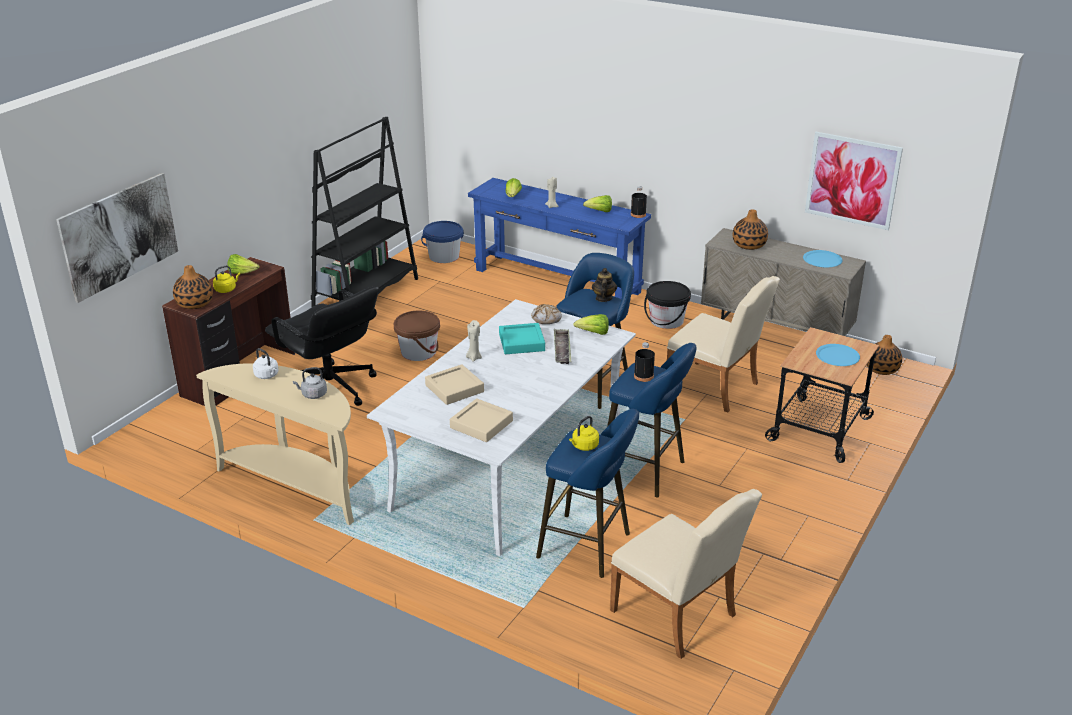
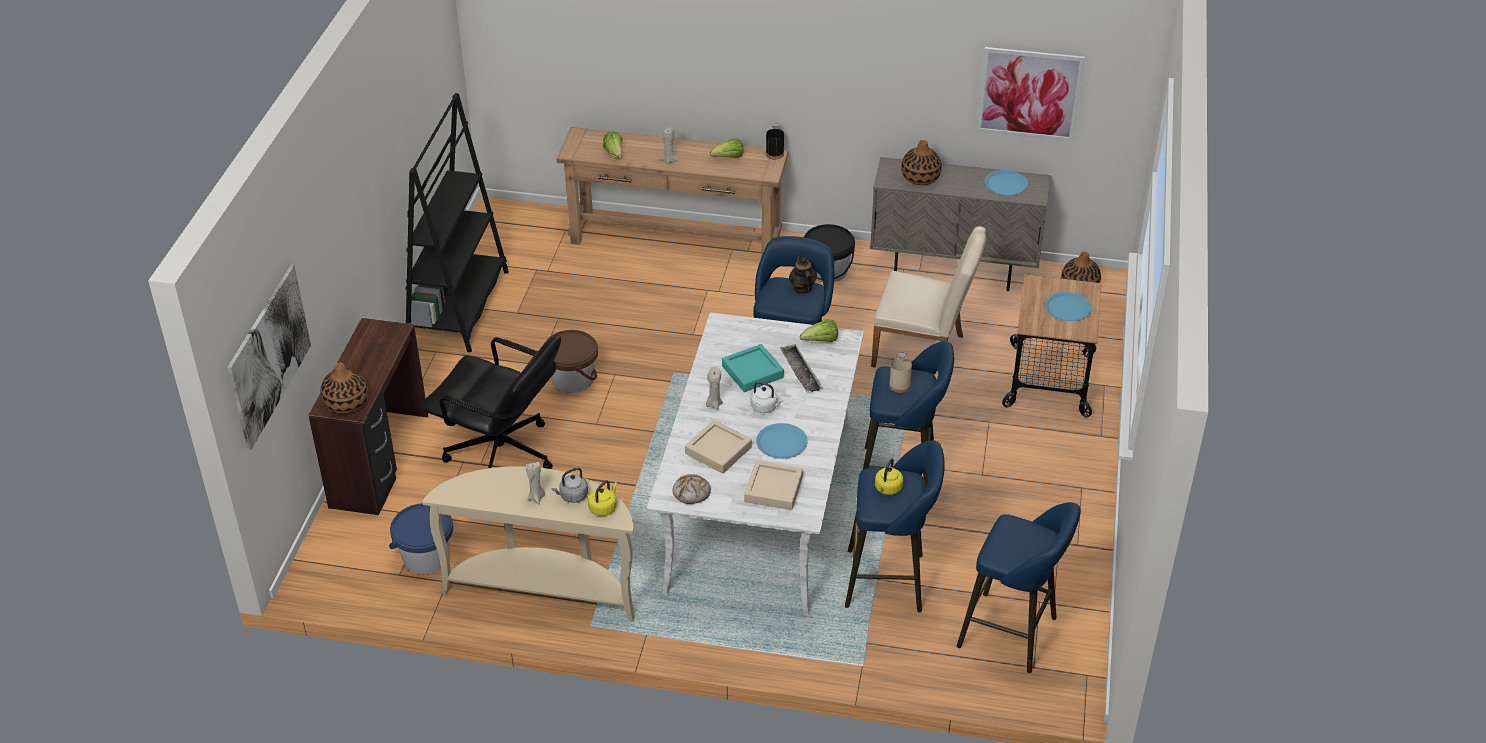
camera: 20 degrees left, 10 degrees up
(226, 289) = (369, 374): yellow kettle -> yellow kettle (603, 507)
(242, 273) = (371, 345): lettuce -> none
(267, 375) = (504, 483): white kettle -> white kettle (765, 407)
(284, 390) = (537, 497): none -> beige candle
(444, 256) = (519, 230): blue bucket -> blue bucket (426, 557)
(512, 393) = (781, 442): none -> blue plate
(546, 318) = (760, 332): bread -> bread (691, 493)
(557, 281) = (675, 240): blue console table -> brown console table
(643, 376) = (899, 386): black bottle -> beige bottle
(679, 617) = (1013, 634): beige chair -> blue stool

